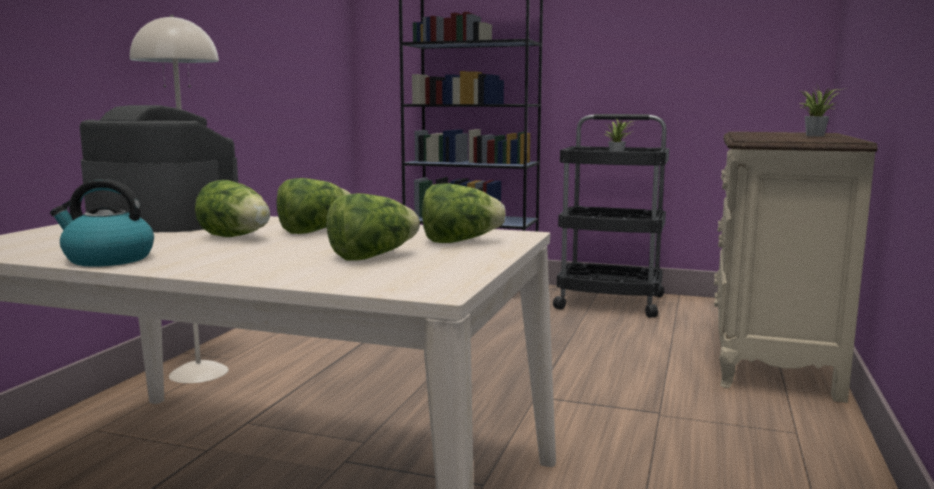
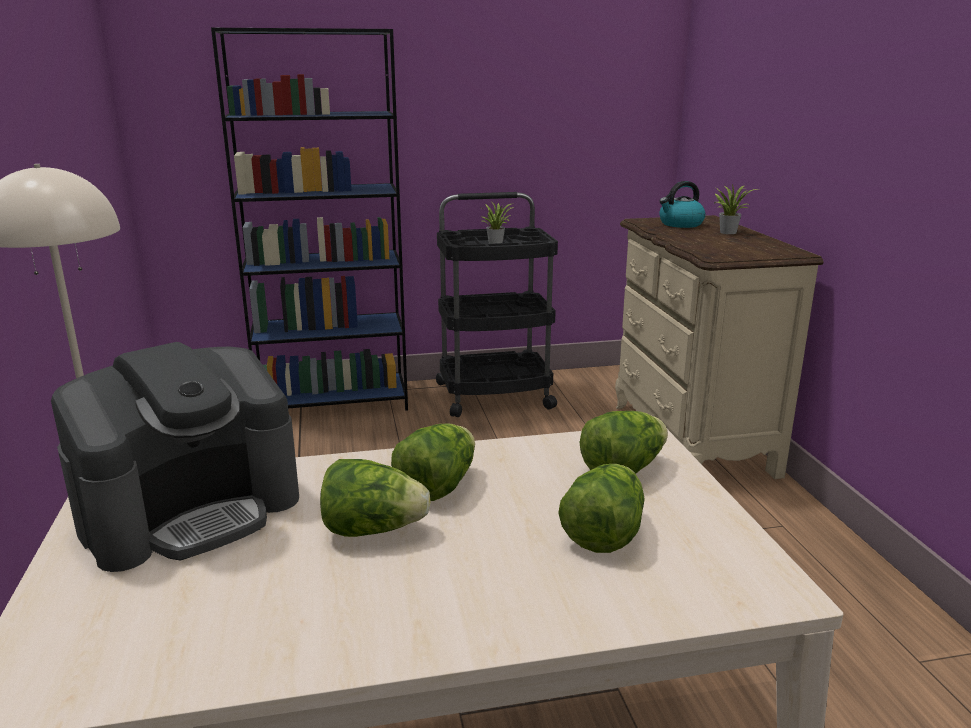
camera: 30 degrees left, 10 degrees up
(107, 259) = (315, 648): kettle -> kettle (680, 224)
(163, 221) = (191, 510): coffee machine -> coffee machine turned 150 degrees clockwise

